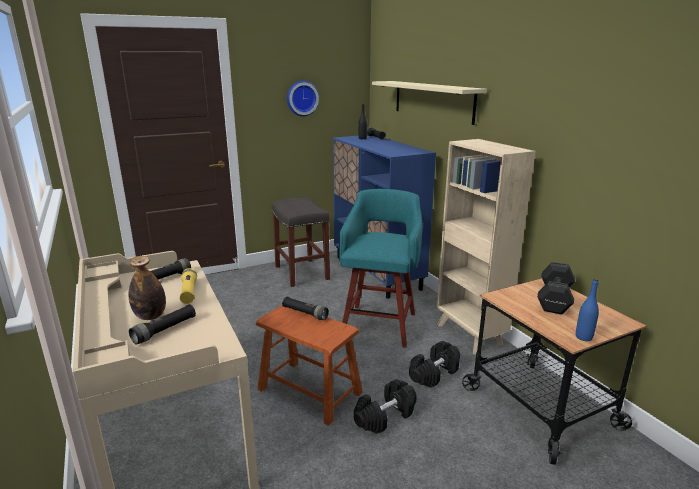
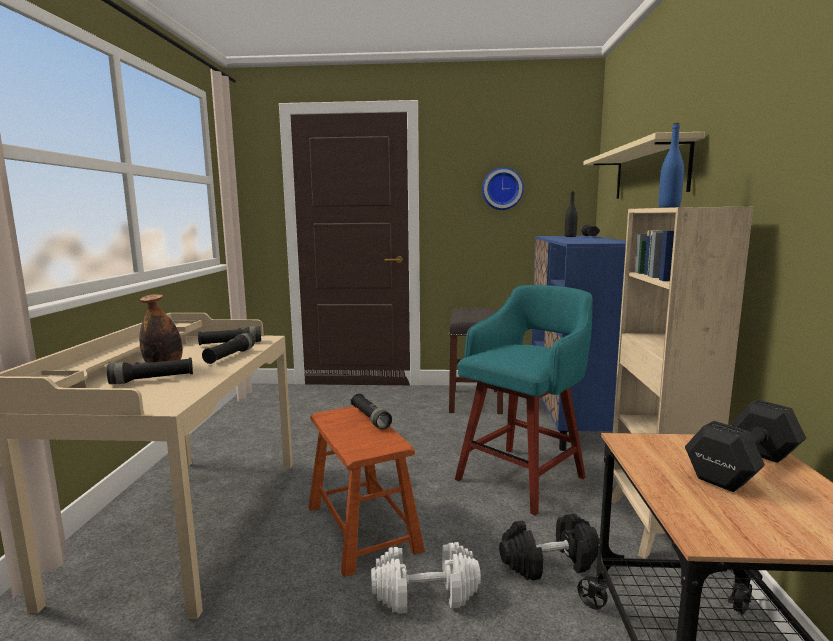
camera: 30 degrees right, 10 degrees down
(189, 292) = (230, 356): yellow flashlight -> black flashlight
(385, 417) = (425, 595): black dumbbell -> white dumbbell
(583, 337) = (742, 538): blue bottle -> blue bottle (669, 207)

